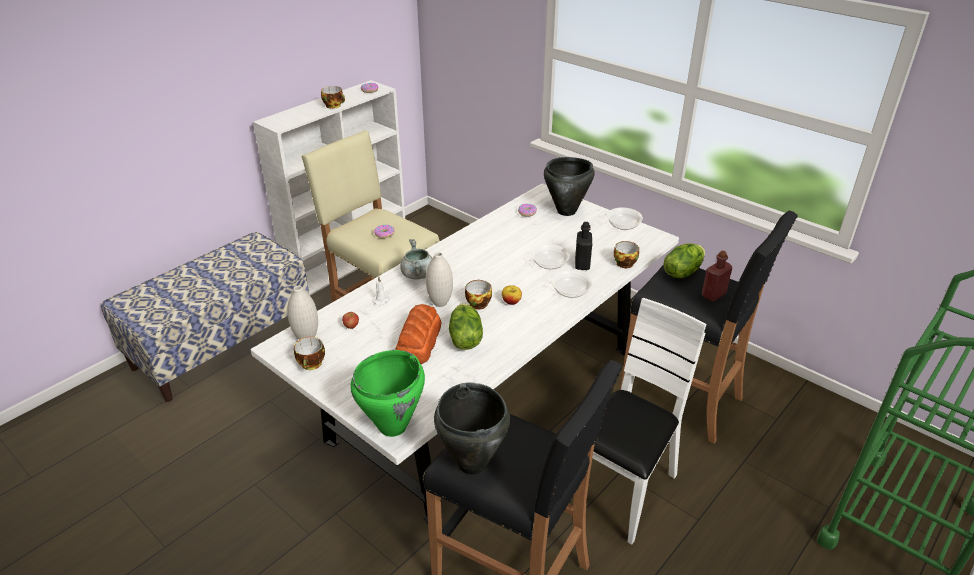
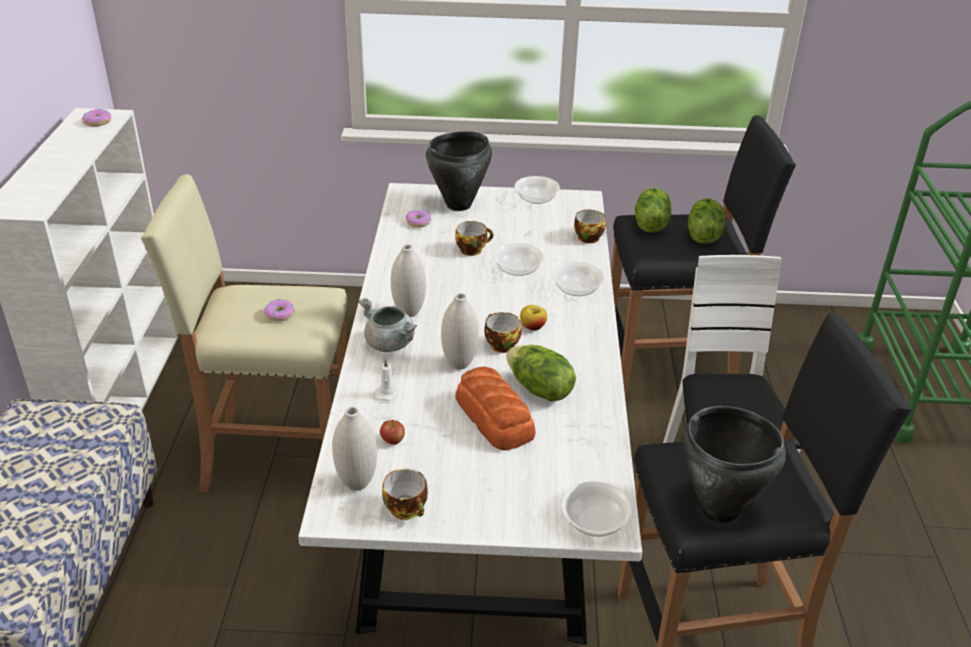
camera: 40 degrees left, 0 degrees up
(334, 105) = (76, 157): cup -> cup (472, 249)
(393, 426) = (595, 521): green cooking pot -> bowl
(451, 262) = (409, 312): none -> white vase
(582, 264) = (549, 256): black bottle -> none
(713, 295) = (702, 235): red bottle -> lettuce

